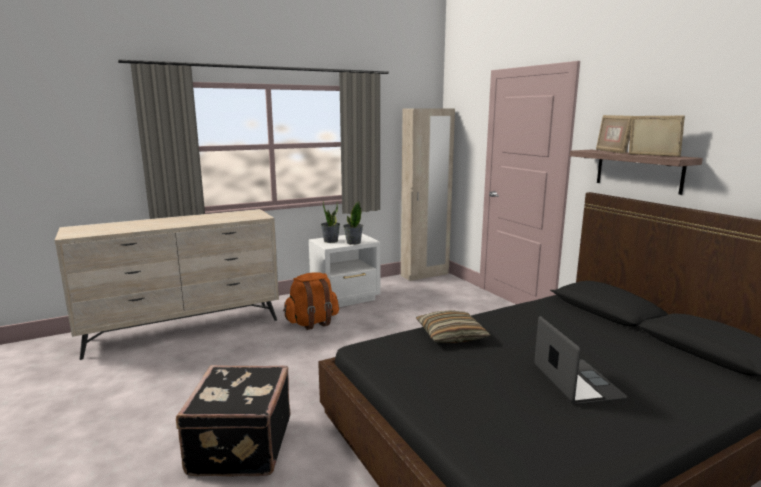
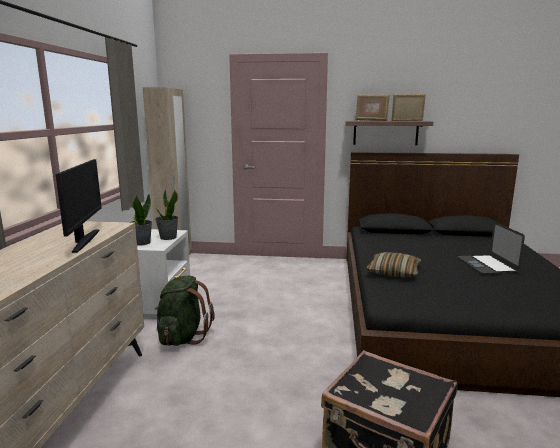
camera: 55 degrees left, 0 degrees up
(221, 220) = (84, 240): none -> monitor
(312, 322) = (182, 337): orange backpack -> green backpack
(577, 381) = (487, 264): laptop -> laptop turned 120 degrees counterclockwise

